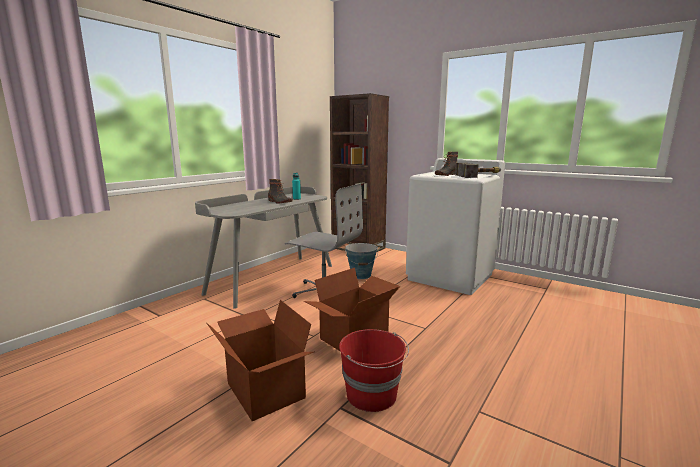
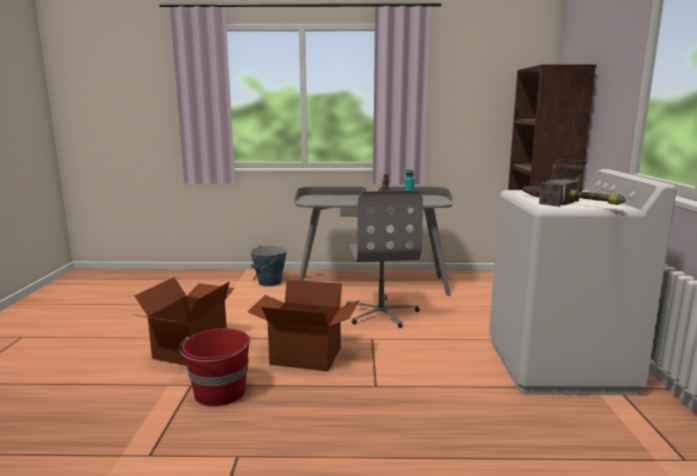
camera: 55 degrees right, 0 degrees up
(361, 275) = (453, 316): bucket -> bucket (270, 282)

